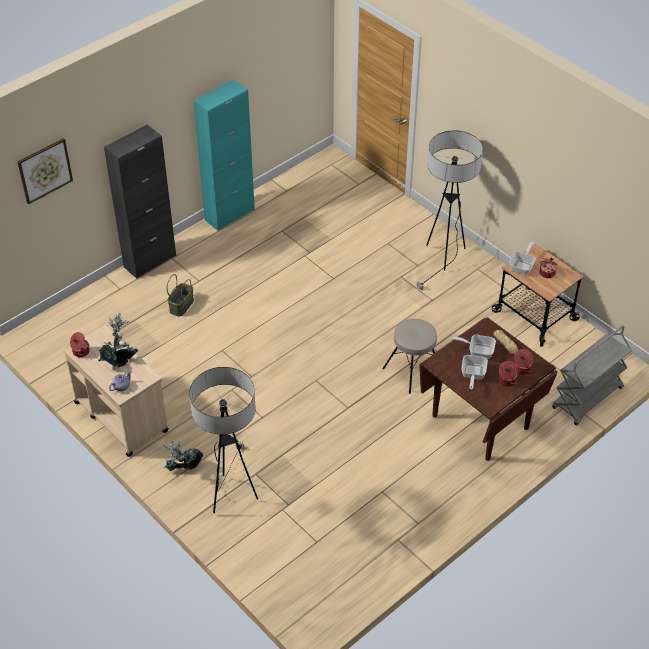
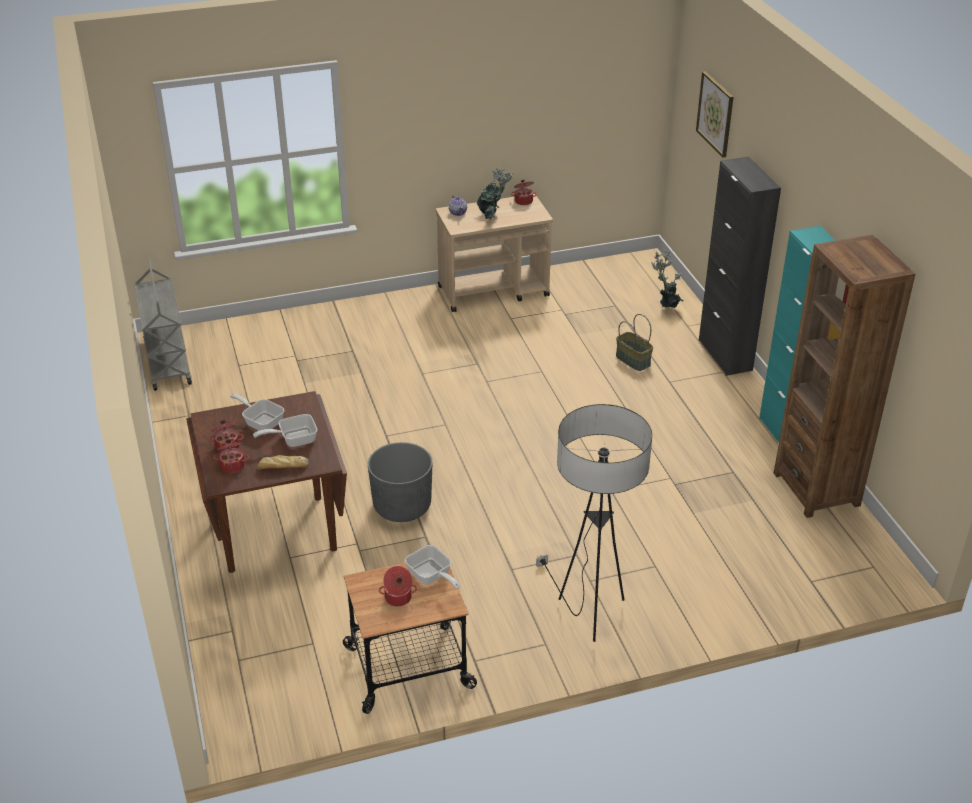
camera: 115 degrees right, 10 degrees down
(183, 470) = (395, 311): potted plant -> potted plant (666, 306)
(232, 495) = (340, 331): floor lamp -> none
(277, 195) = (816, 489): none -> brown bookcase
(412, 369) = (402, 506): beige stool -> grey planter
(477, 351) = (293, 439): frying pan -> frying pan turned 150 degrees counterclockwise
(587, 399) = (222, 653): grey cart -> grey cart (167, 362)

